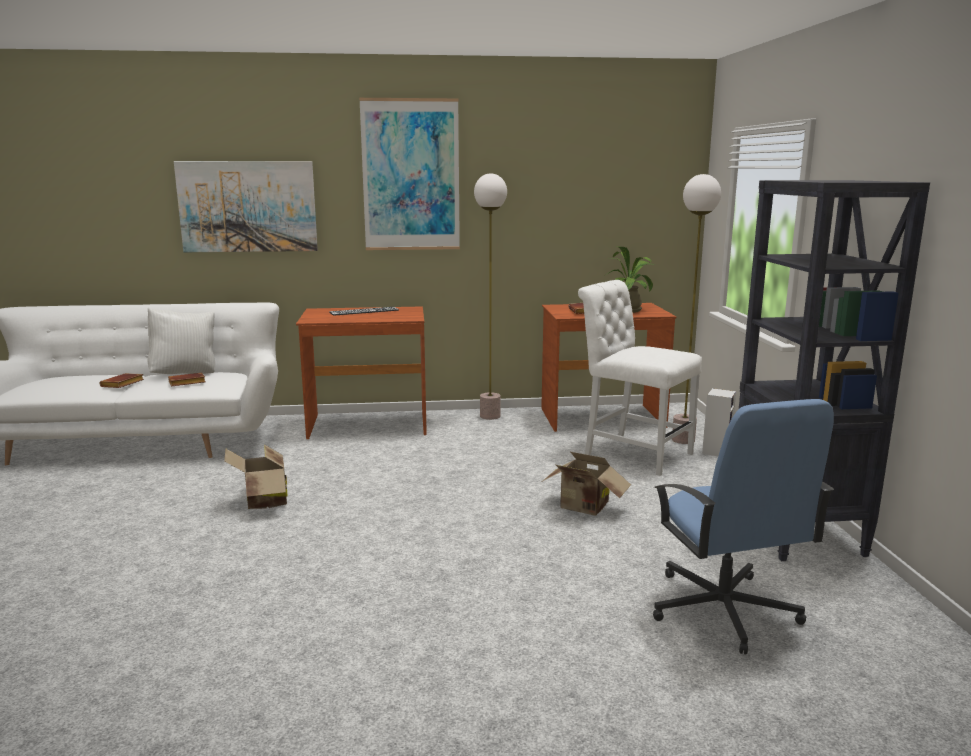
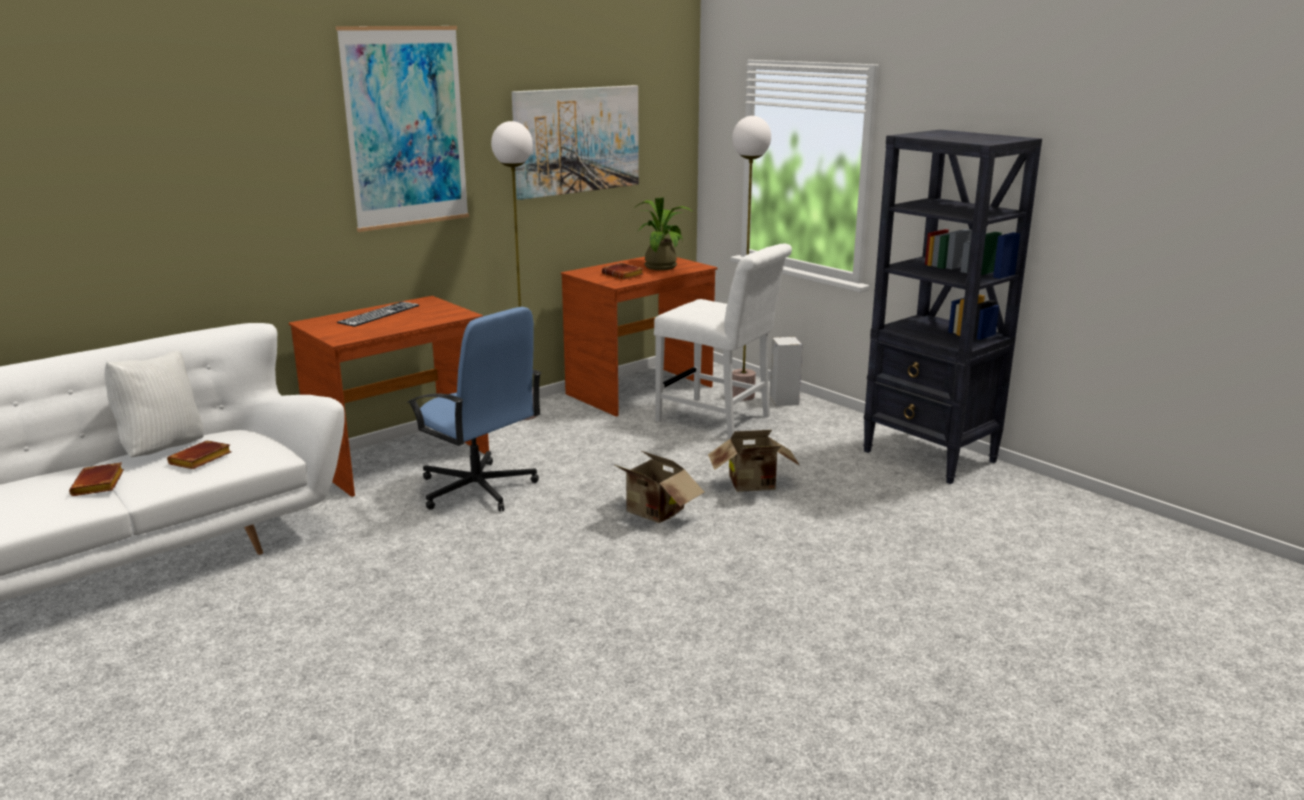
camera: 35 degrees left, 5 degrees up
(248, 206) = (192, 189): picture -> picture (577, 140)
(263, 502) = (428, 581): cardboard box -> cardboard box (653, 514)
(633, 452) = (718, 420): white chair -> white chair turned 150 degrees counterclockwise
(723, 610) = (964, 535): blue office chair -> blue office chair (477, 489)

